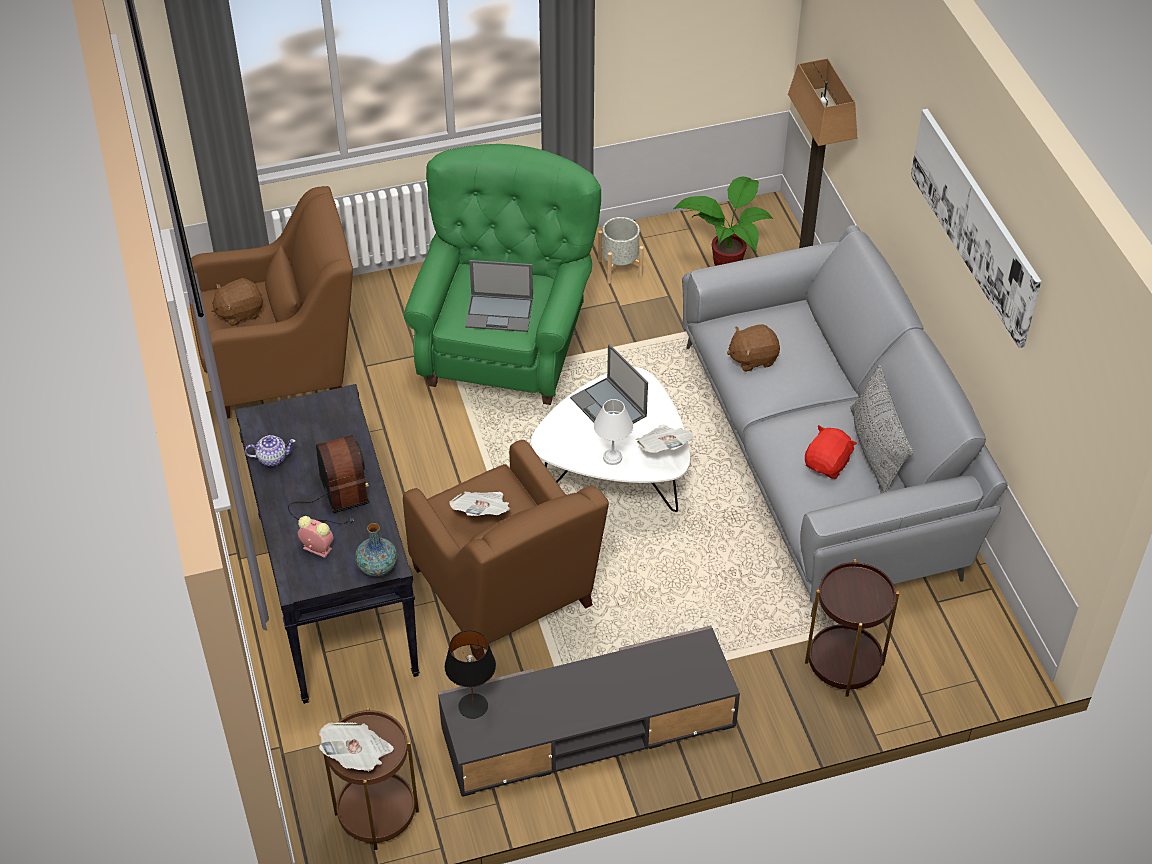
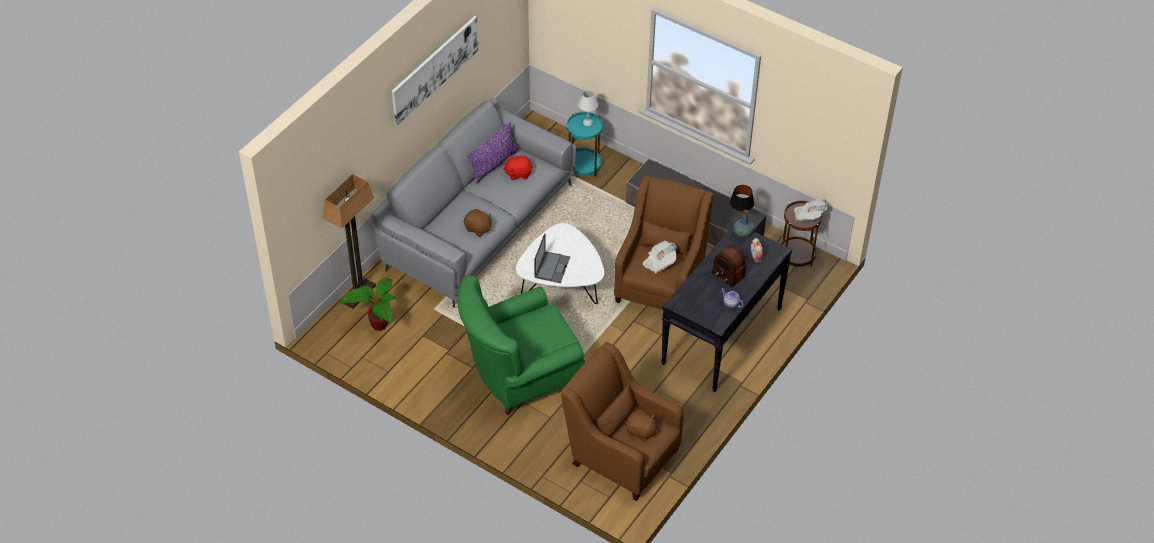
camera: 130 degrees left, 0 degrees up
(333, 500) = (729, 268): radio -> radio turned 75 degrees counterclockwise
(500, 313) = (542, 326): laptop -> none
(613, 458) = (579, 248): white table lamp -> white table lamp (587, 122)
(620, 268) = (420, 366): grey planter -> none
(664, 448) = (557, 236): newspaper -> none
(844, 663) = (583, 166): brown side table -> turquoise side table
(875, 451) = (494, 165): grey pillow -> purple pillow

